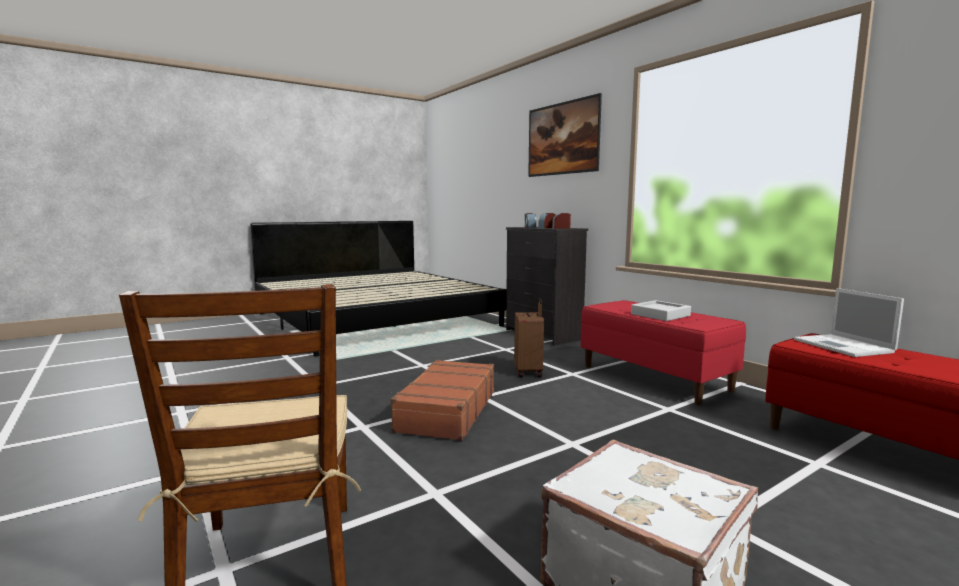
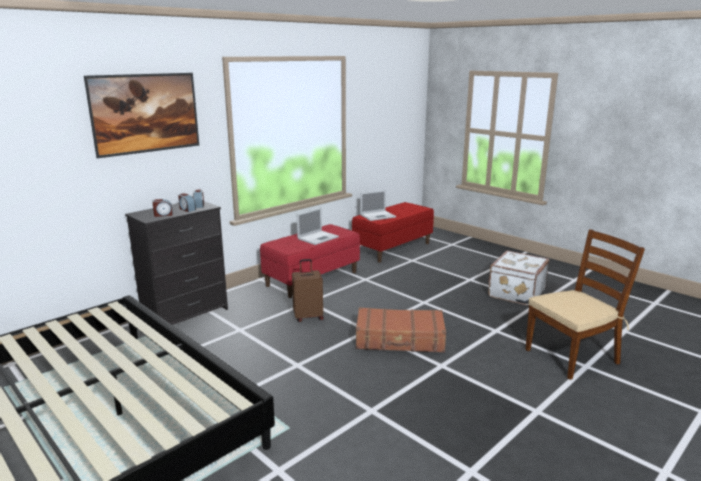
camera: 100 degrees left, 10 degrees up
(660, 315) = (318, 238): grey tray -> laptop

